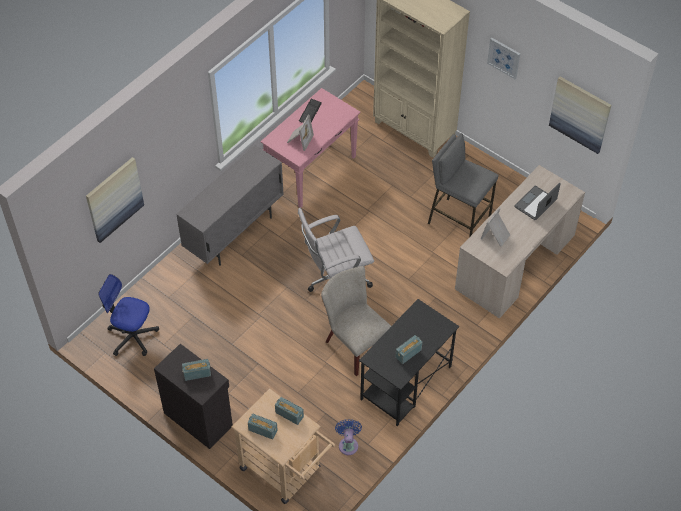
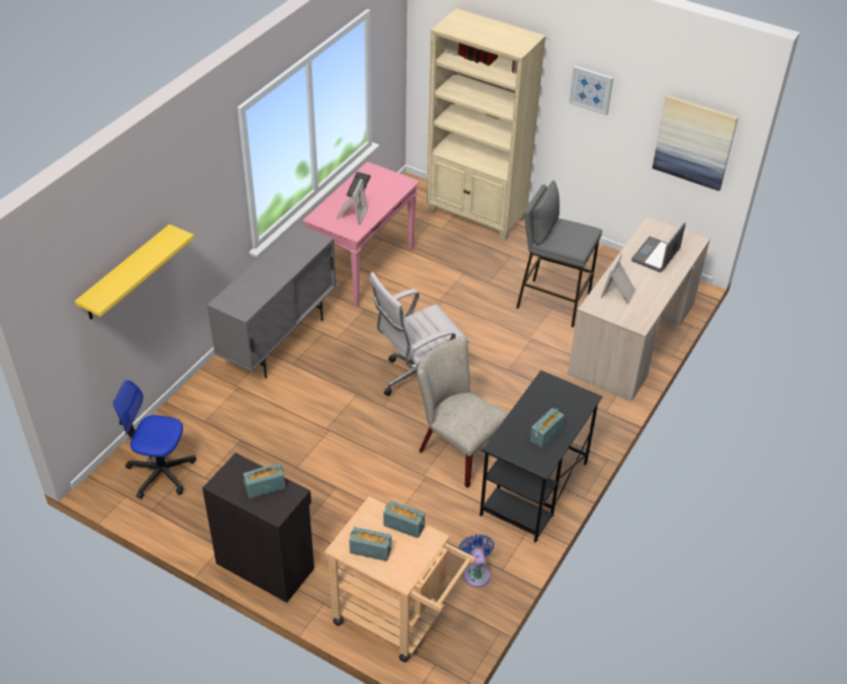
camera: 10 degrees left, 10 degrees down
(114, 199) = (126, 273): picture -> yellow shelf

